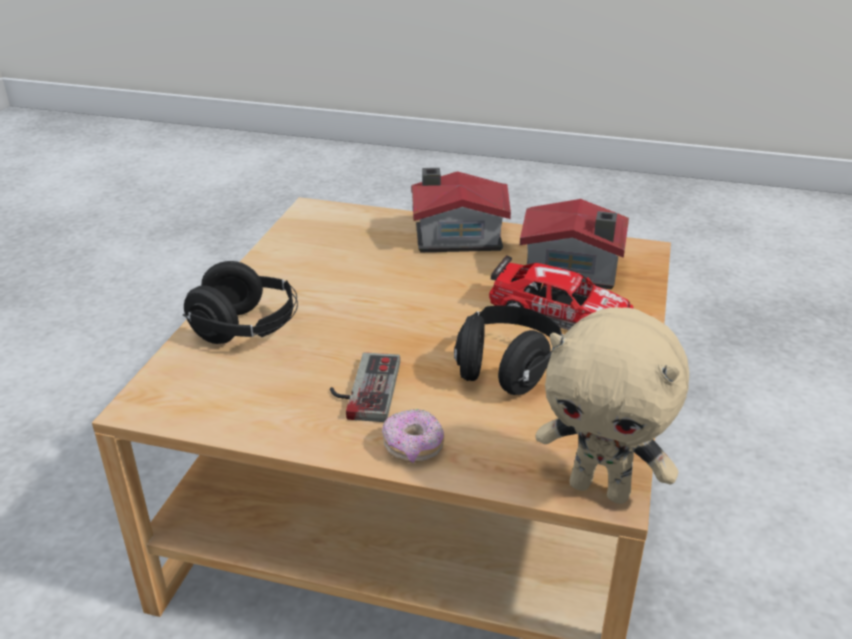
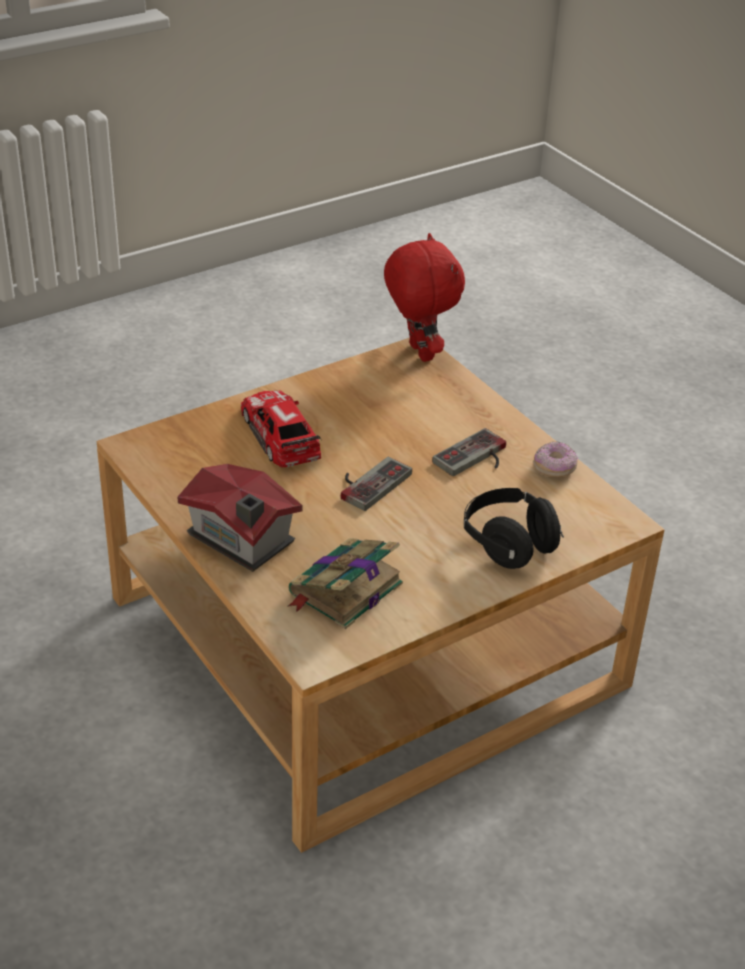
camera: 140 degrees left, 5 degrees up
(341, 244) = (344, 590): none -> book
(413, 447) = (485, 414): donut -> donut (554, 468)
(429, 316) = (369, 482): none -> game controller
(506, 369) = (374, 423): black headphones -> none
(573, 271) = (213, 458): toy house -> none
(601, 488) = (418, 352): beige plush toy -> red plush toy

